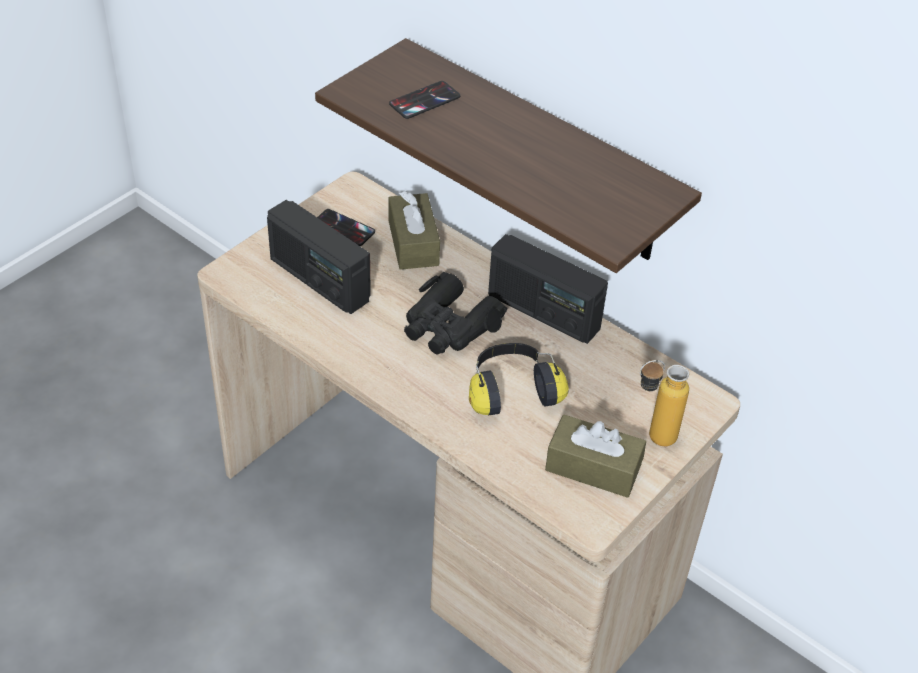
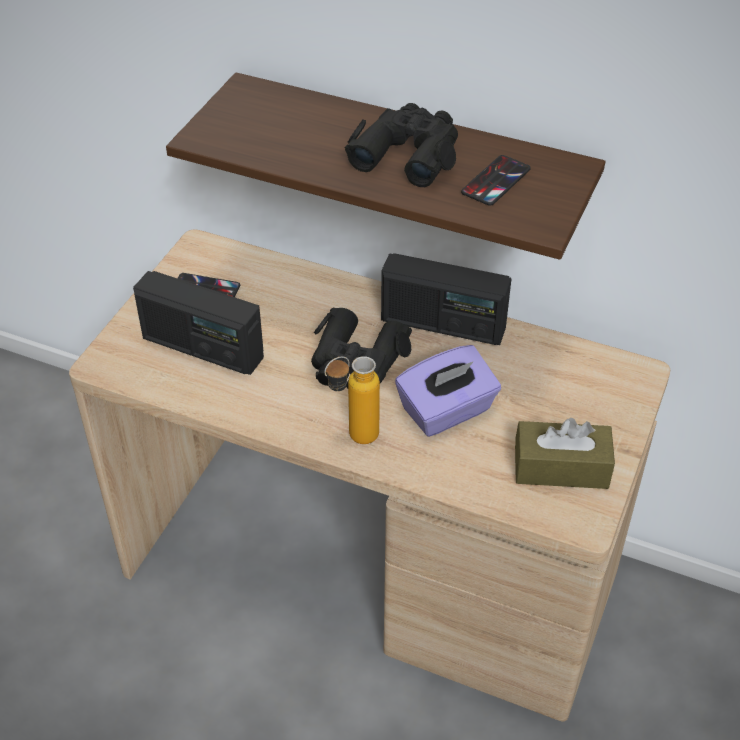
camera: 15 degrees left, 0 degrees up
(413, 243) = (284, 287): brown tissue box -> none
(424, 100) = (285, 130): phone -> phone (495, 181)
(511, 391) = (447, 411): headphones -> purple tissue box
(523, 146) = (408, 153): none -> black binoculars
(651, 438) = (602, 423): bottle -> bottle (352, 439)

